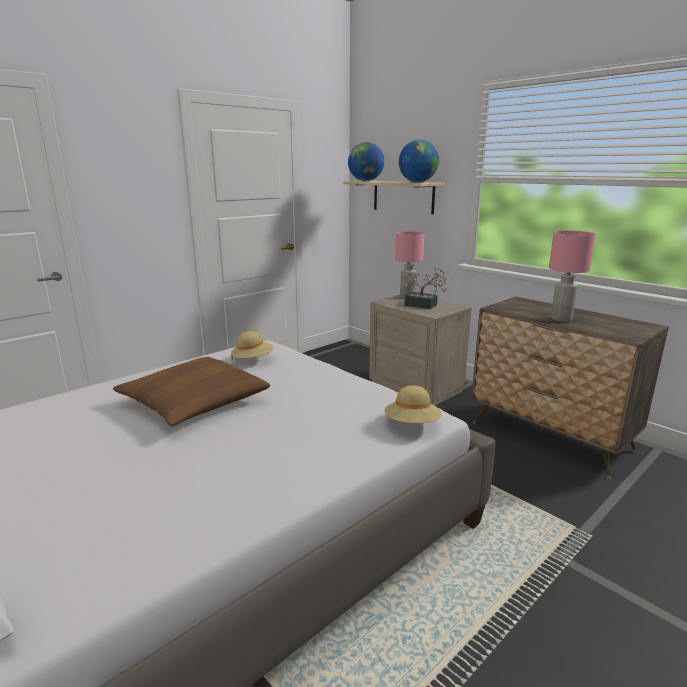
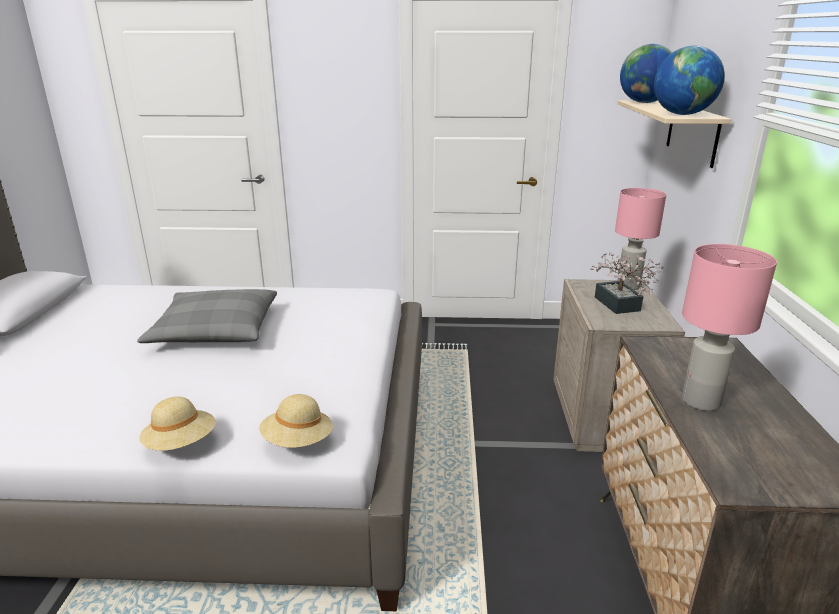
camera: 45 degrees right, 5 degrees up
(194, 402) = (215, 330): brown pillow -> grey pillow
(253, 360) = (331, 307): beige hat -> beige hat (181, 444)

